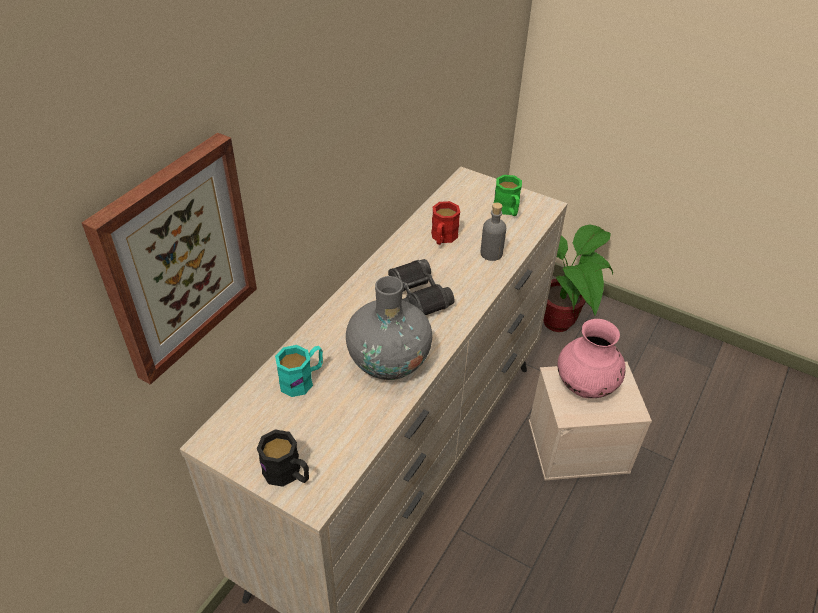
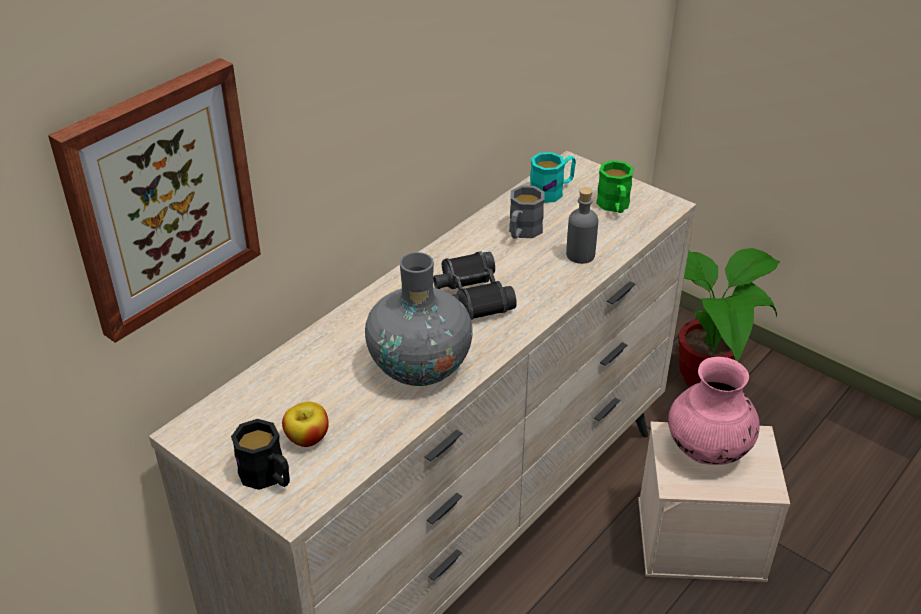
camera: 10 degrees right, 5 degrees down
(302, 379) = (310, 376): turquoise mug -> turquoise mug (552, 191)
(312, 435) = (307, 438): none -> apple
(443, 238) = (522, 232): red mug -> grey mug

